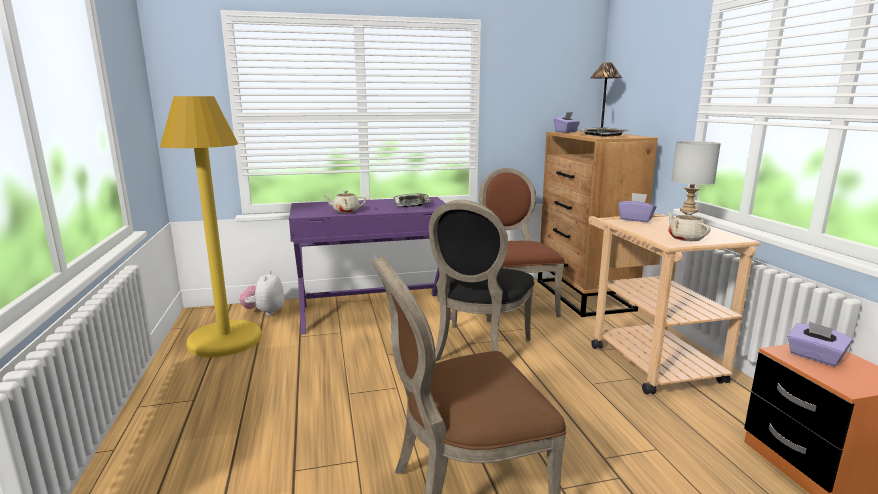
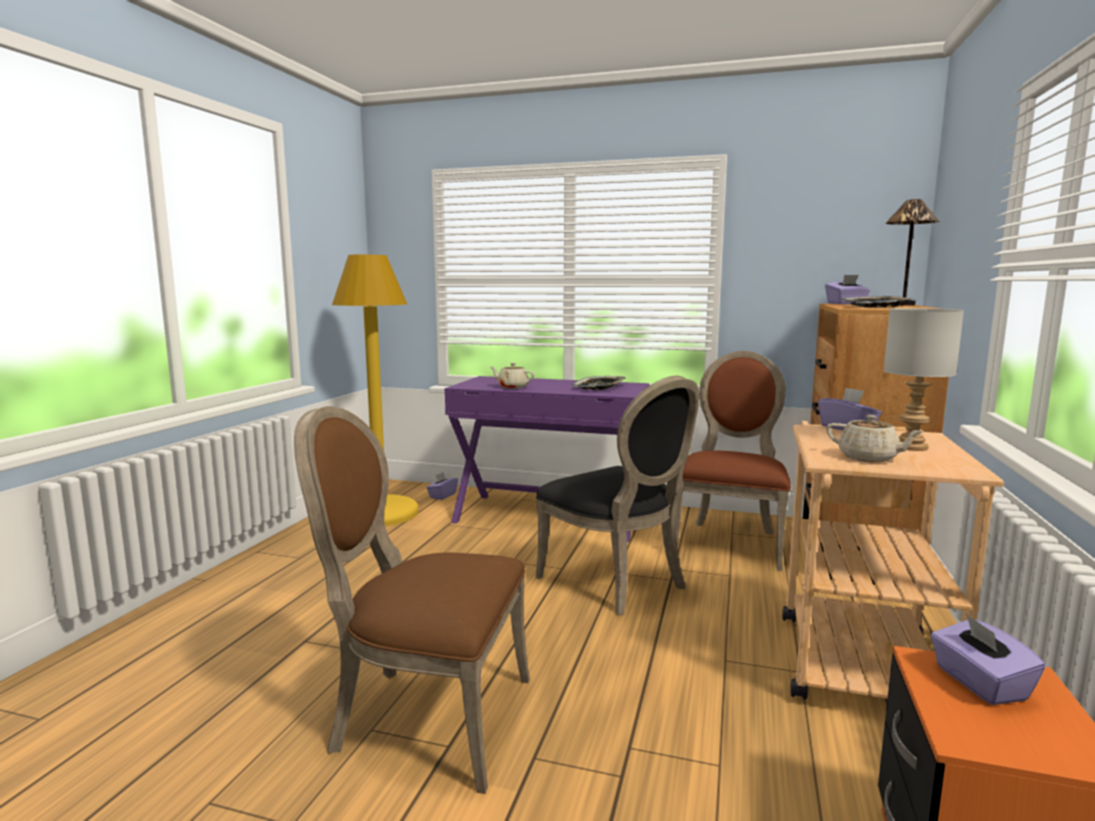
camera: 30 degrees right, 5 degrees down
(265, 312) = (442, 496): plush toy -> purple tissue box
(477, 350) = (618, 583): black chair -> black chair turned 90 degrees counterclockwise
(685, 238) = (869, 458): beige teapot -> beige teapot turned 120 degrees clockwise

